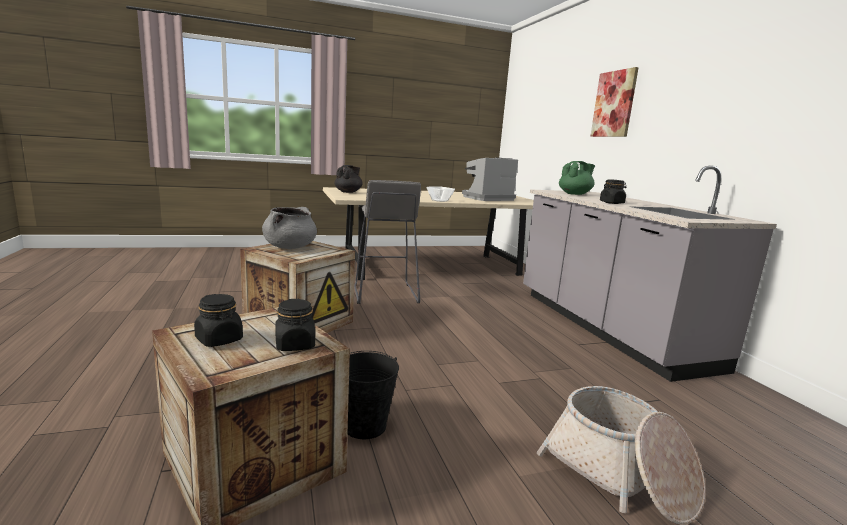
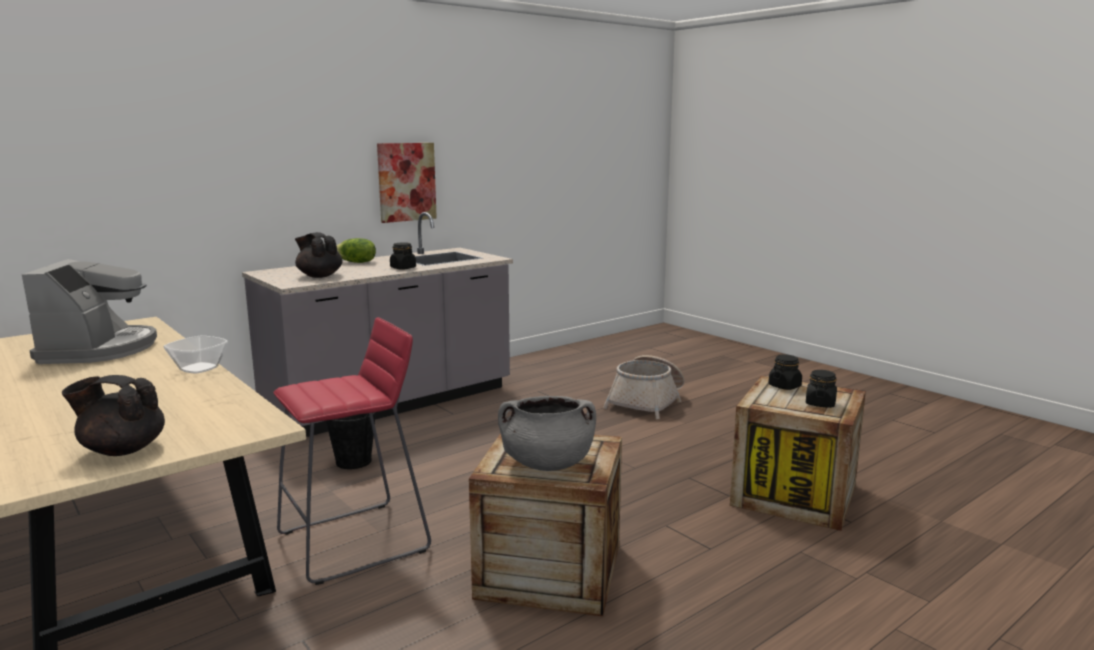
camera: 110 degrees left, 0 degrees up
(365, 426) = (704, 471): black bucket -> black bucket (353, 461)
(384, 294) = (355, 542): grey stool -> red stool
(486, 198) = (99, 349): coffee machine -> coffee machine turned 135 degrees counterclockwise
(575, 194) = (319, 276): green teapot -> black teapot
(614, 104) = (231, 148): picture -> picture (406, 182)
(640, 201) = (356, 262): none -> lettuce

